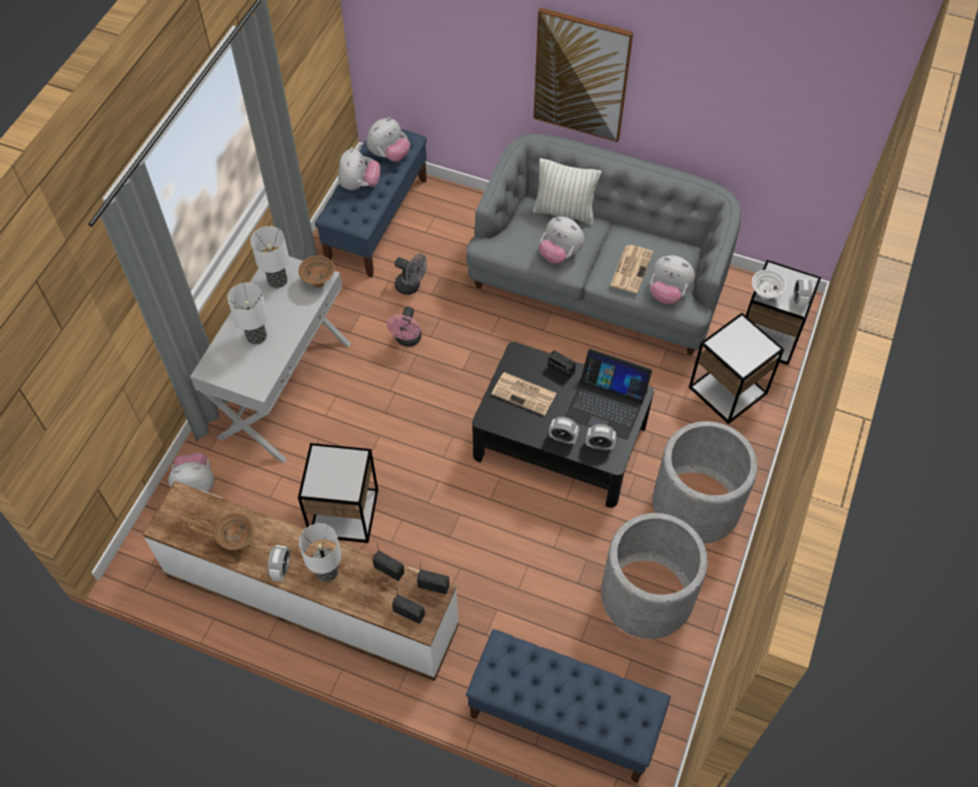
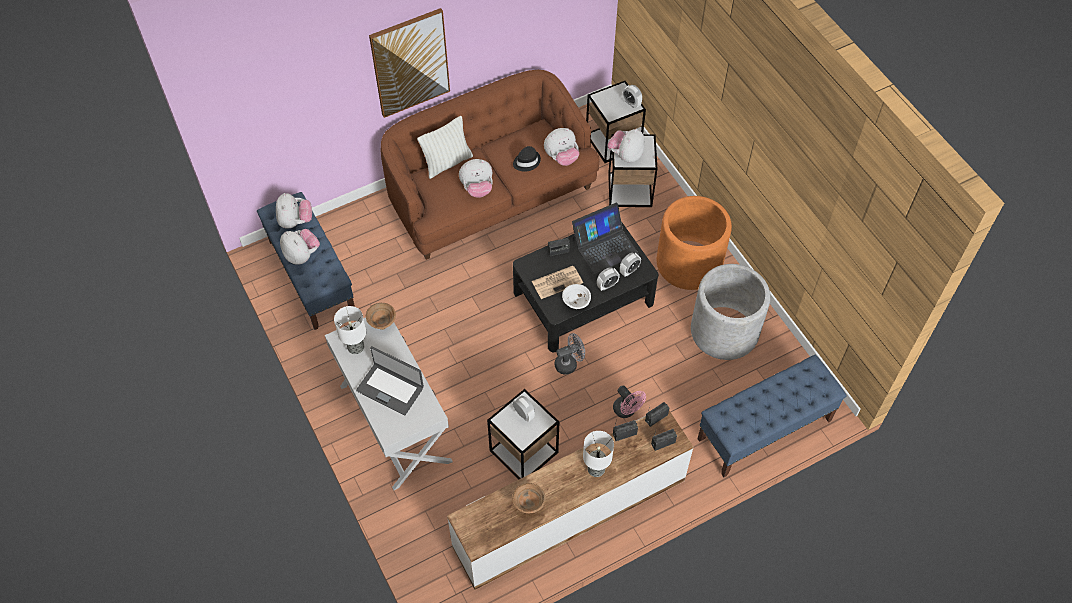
camera: 50 degrees left, 0 degrees up
(196, 484) = (418, 526): plush toy -> plush toy (626, 155)
(257, 337) = (390, 388): table lamp -> laptop
(281, 569) = (571, 493): alarm clock -> alarm clock (523, 414)
(407, 340) = (428, 326): pink fan -> pink fan (627, 411)
(411, 286) = (387, 294): grey fan -> grey fan (569, 363)
(599, 282) = (490, 193): grey sofa -> brown sofa
(631, 268) = (526, 161): newspaper -> black hat
(696, 505) = (689, 263): grey planter -> orange planter
(765, 296) = (612, 115): white bowl -> white bowl (576, 305)

